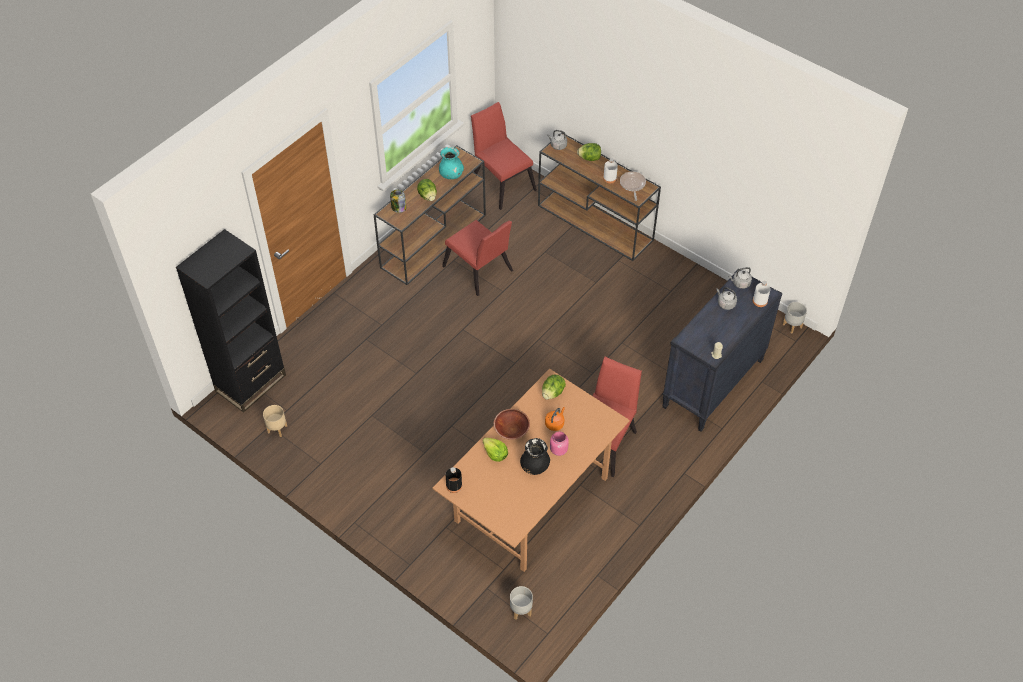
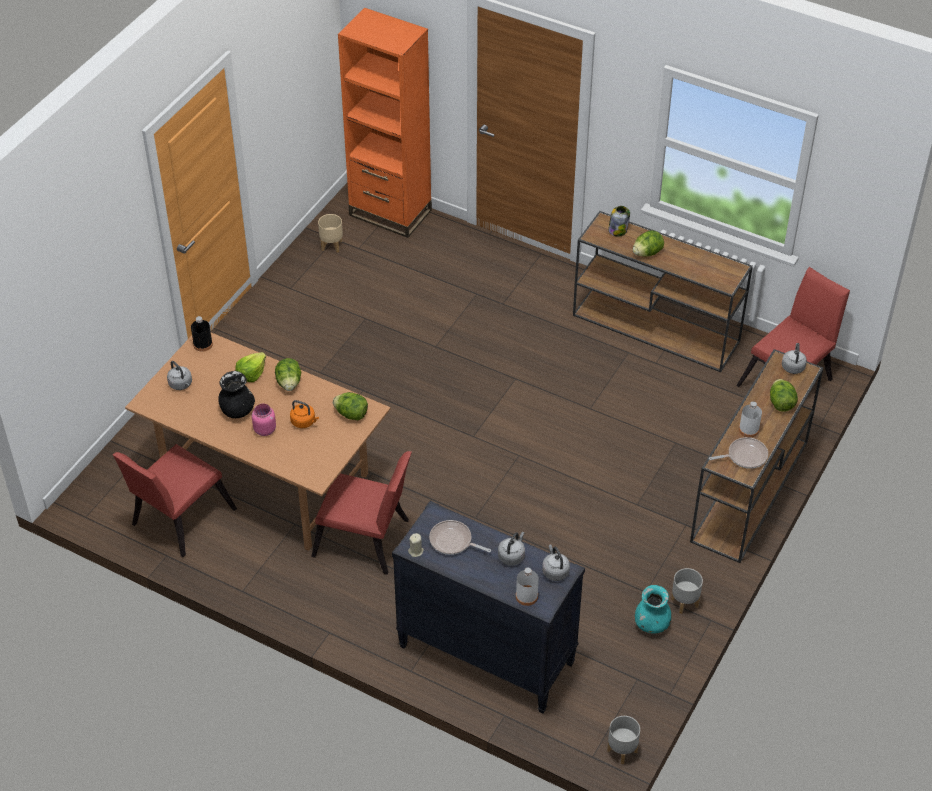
camera: 80 degrees right, 5 degrees down
(251, 383) = (390, 213): black bookcase -> orange bookcase
(451, 175) = (694, 269): turquoise vase -> turquoise vase (651, 624)
(480, 272) = (617, 381): red chair -> red chair (178, 520)
(497, 504) = (181, 384): none -> grey kettle
(511, 429) = (289, 383): brown bowl -> lettuce
(521, 610) = (115, 489): grey planter -> grey planter (685, 602)
(709, 333) = (453, 541): none -> frying pan

